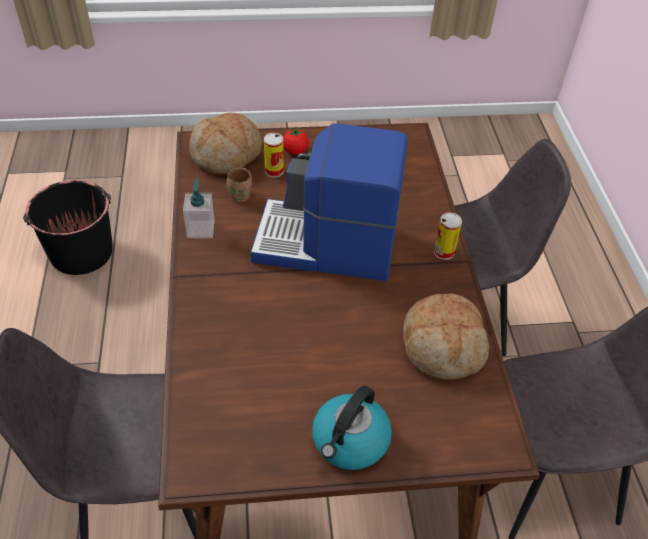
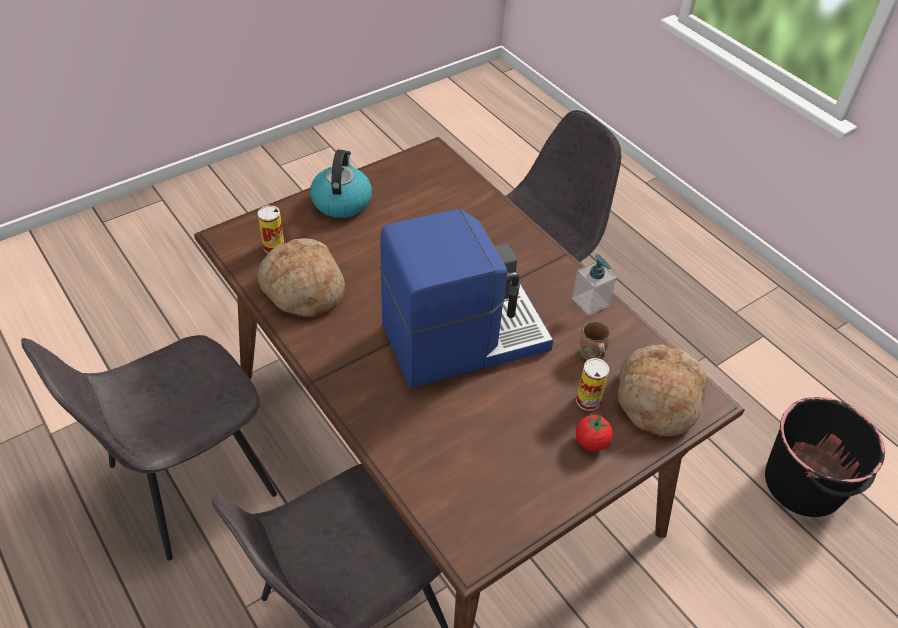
camera: 150 degrees right, 0 degrees up
(444, 252) = (342, 381): can -> can (274, 247)

